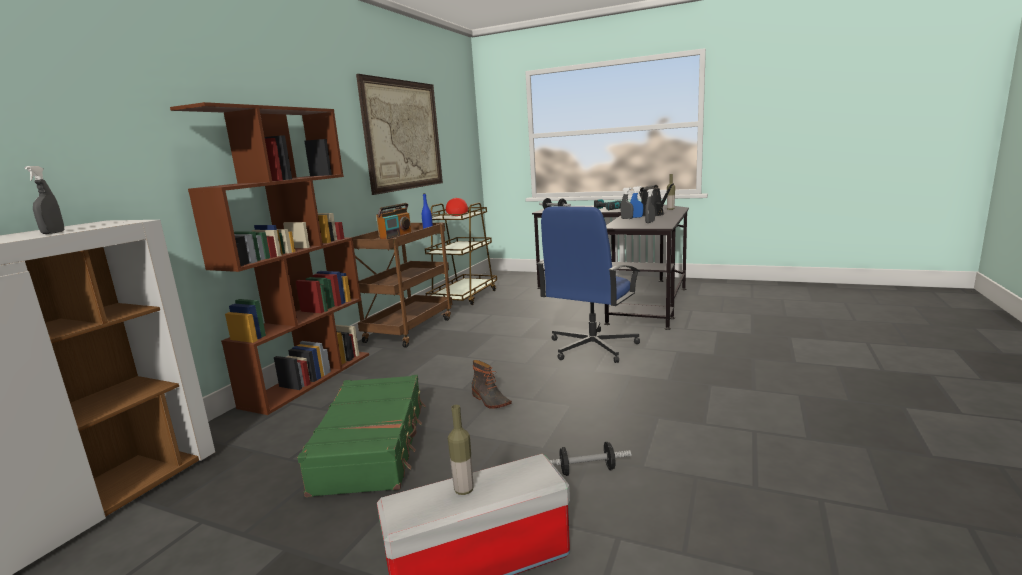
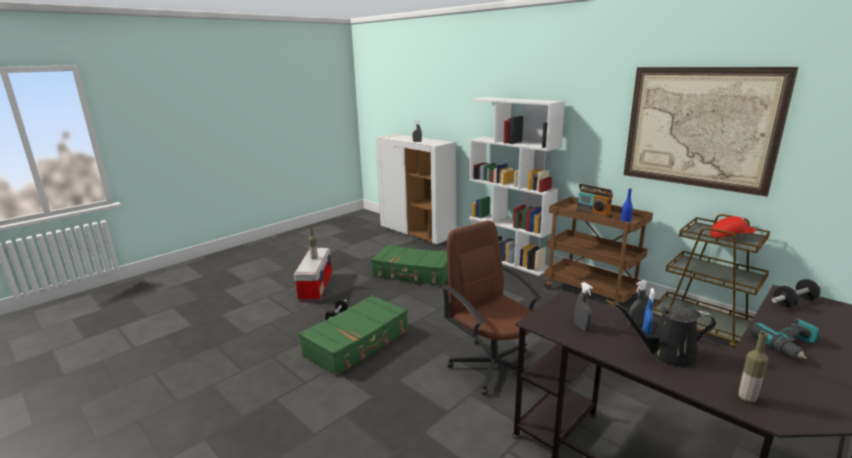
camera: 110 degrees right, 5 degrees up
(309, 378) = (509, 260): brown bookcase -> white bookcase
(490, 401) = (431, 305): boot -> none
(591, 347) = (492, 365): blue office chair -> brown office chair
(635, 424) = (358, 343): none -> green suitcase

